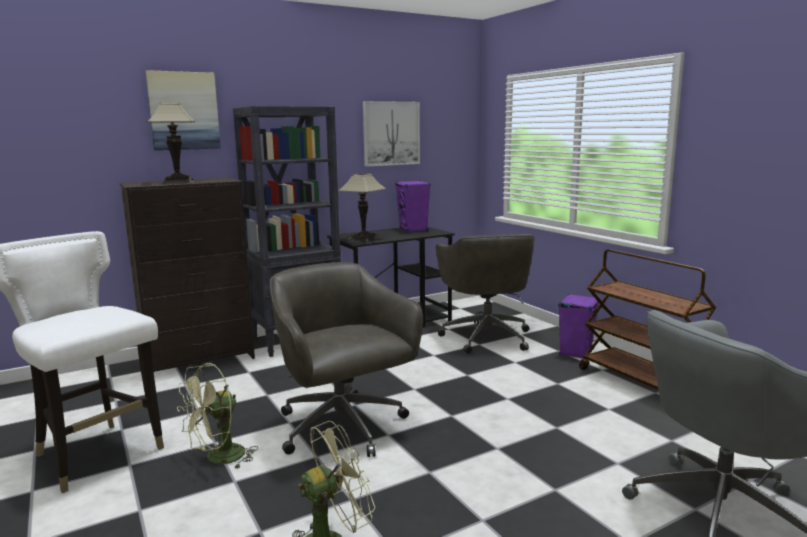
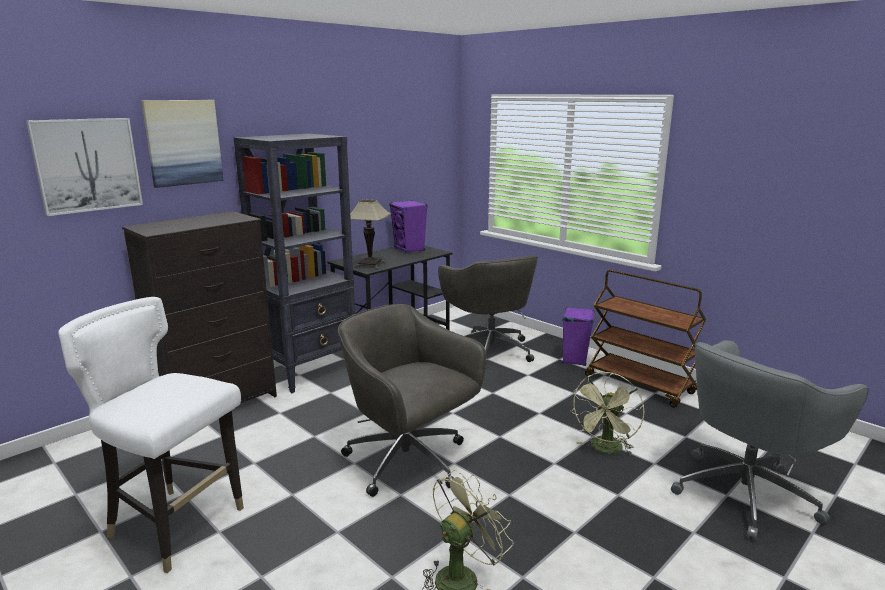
camera: 15 degrees left, 5 degrees up
(178, 182) = (191, 223): table lamp -> none
(218, 459) = (307, 511): green fan -> green fan (605, 450)
(391, 133) = (383, 153): picture -> picture (87, 165)

